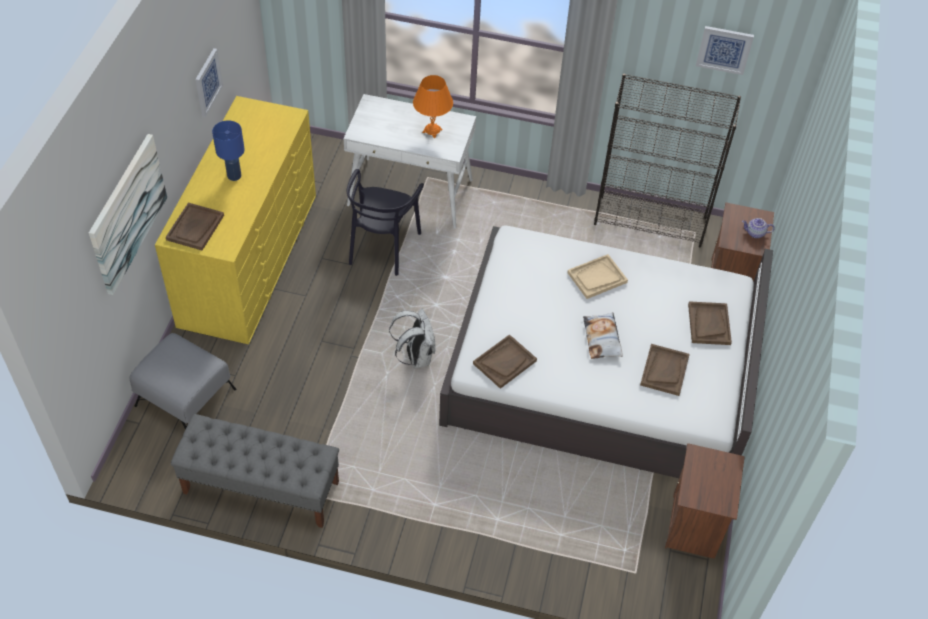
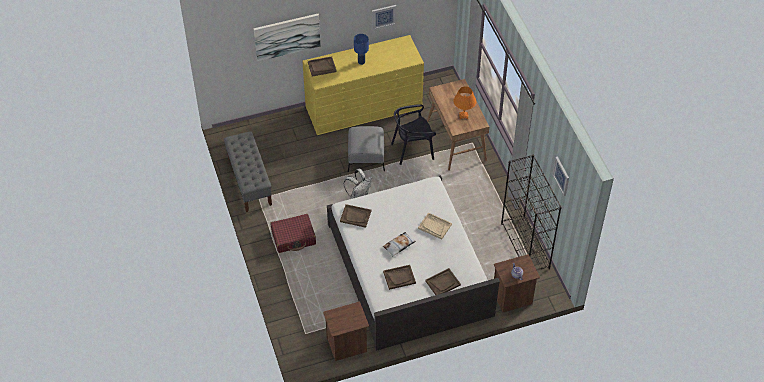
camera: 60 degrees right, 0 degrees up
(186, 398) = (273, 131): grey ottoman -> grey ottoman (366, 157)
(411, 193) = (456, 142): white desk -> brown desk
(429, 486) = (293, 237): none -> red suitcase

